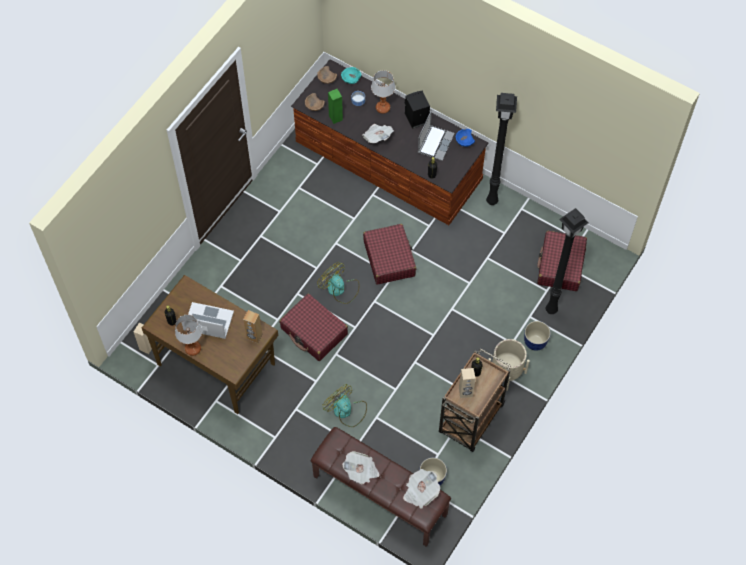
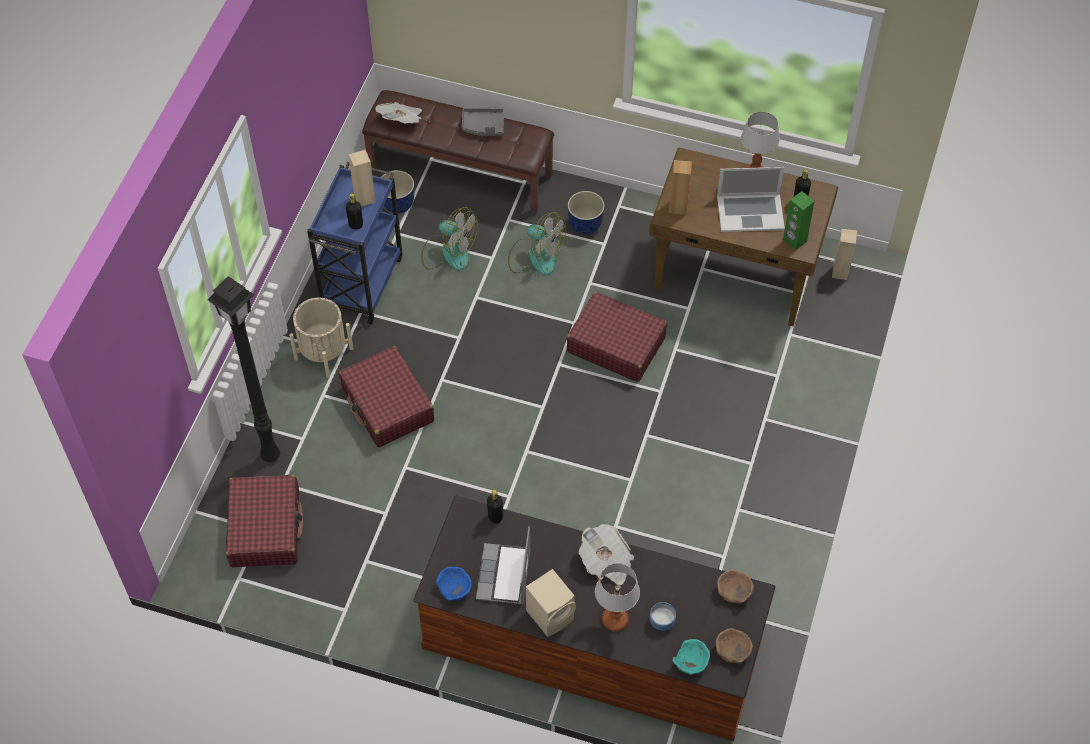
camera: 165 degrees right, 5 degrees down
(336, 117) = (690, 581): green speaker -> green speaker (794, 240)
(340, 289) = (599, 412): fan -> fan (448, 251)
(361, 471) = (483, 126): newspaper -> grey tray
(389, 258) = (539, 475): red suitcase -> red suitcase (387, 405)
(415, 118) = (551, 614): black speaker -> beige speaker
(470, 420) = (362, 282): brown cart -> blue cart
(491, 200) = (398, 612): black floor lamp -> none
(535, 343) = (288, 403): planter -> planter (585, 225)

